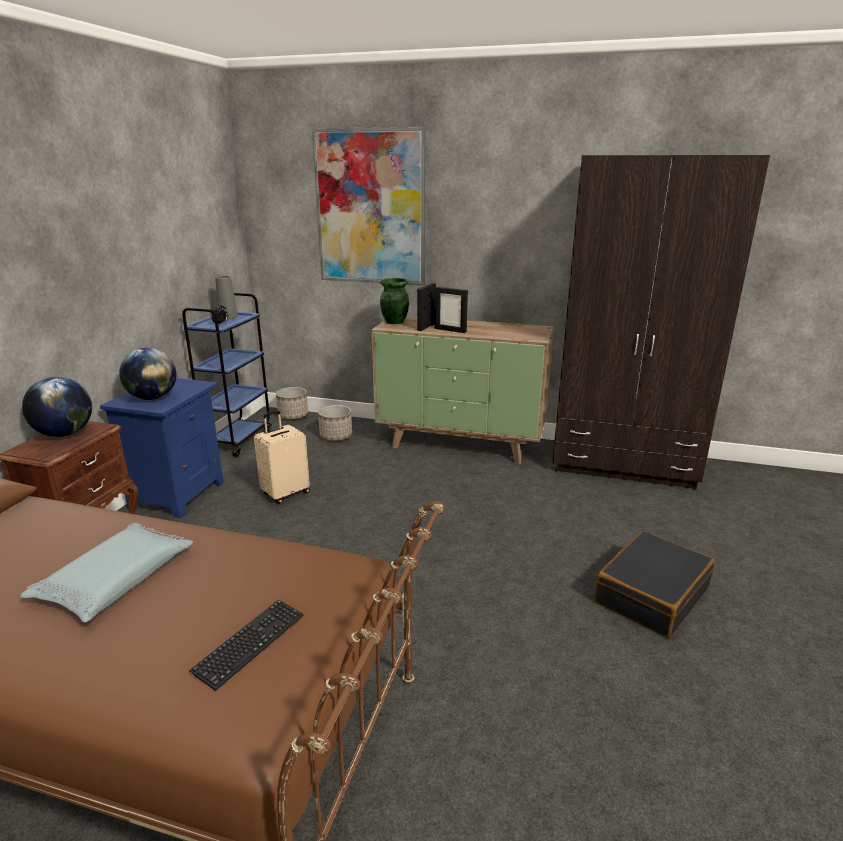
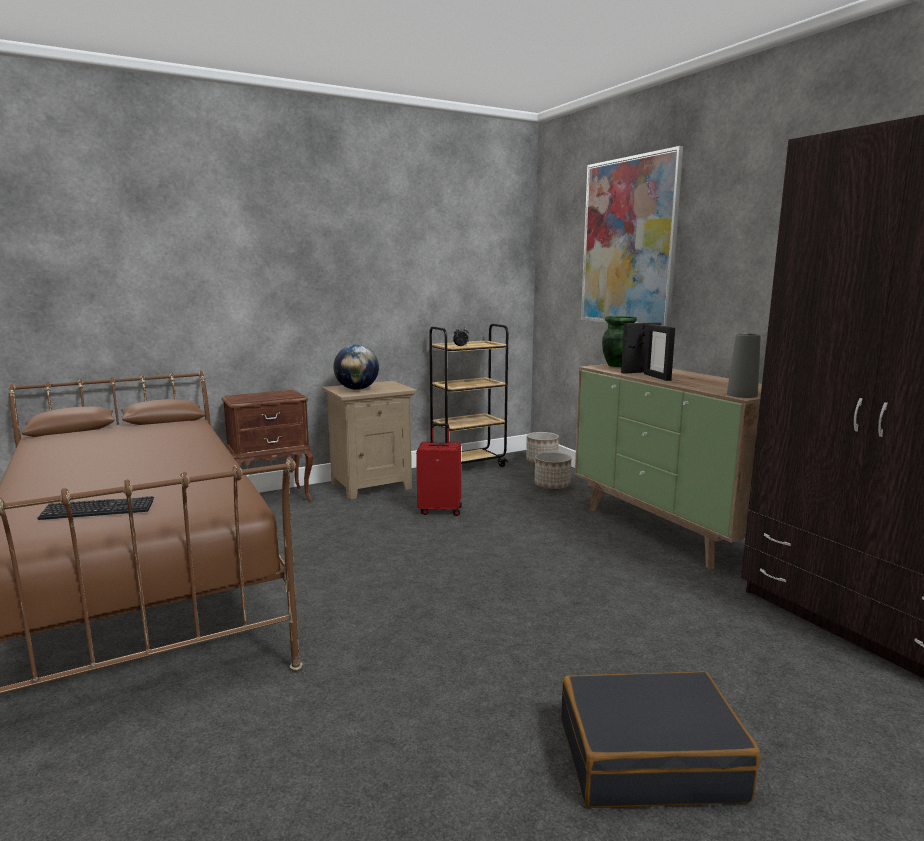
camera: 45 degrees right, 10 degrees down
(65, 434) = (270, 394): globe -> none
(115, 576) = (136, 460): blue pillow -> none
(180, 495) = (373, 486): blue nightstand -> beige nightstand
(228, 317) = (479, 344): grey vase -> grey vase (742, 395)
(238, 441) = (469, 466): blue cart -> brown cart
(285, 493) = (440, 510): beige suitcase -> red suitcase

